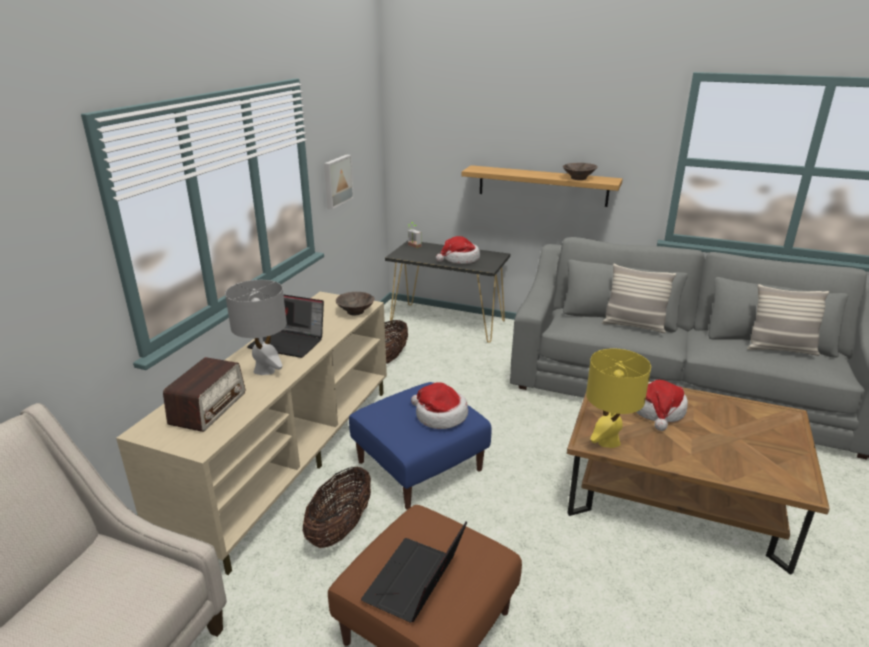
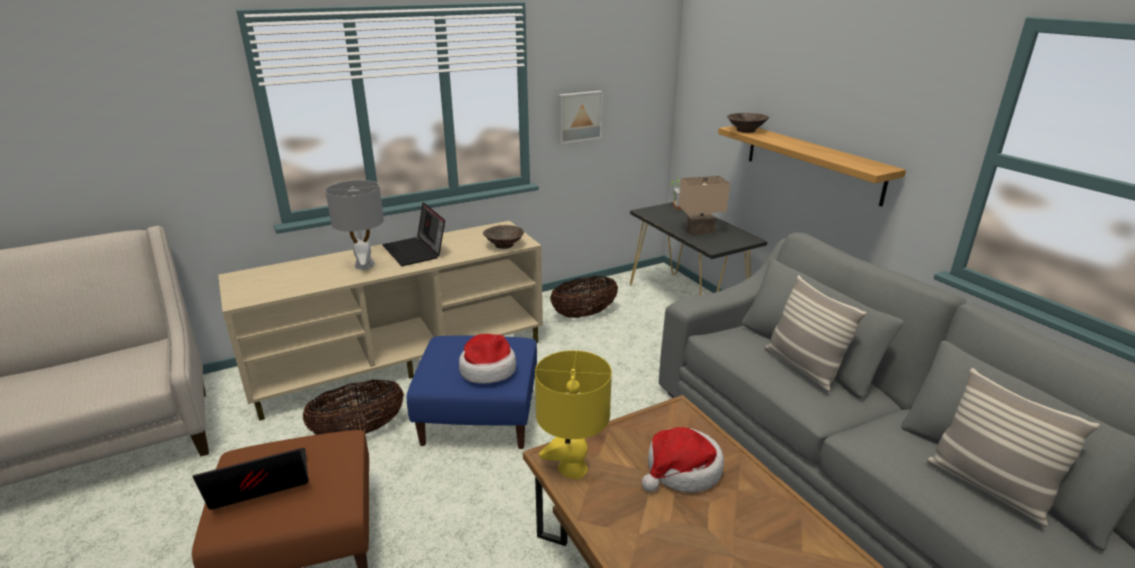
camera: 40 degrees right, 0 degrees up
(208, 408) = (289, 277): radio -> none
(460, 259) = (700, 232): hat -> beige table lamp
(578, 178) = (840, 158): brown bowl -> brown bowl (746, 130)

